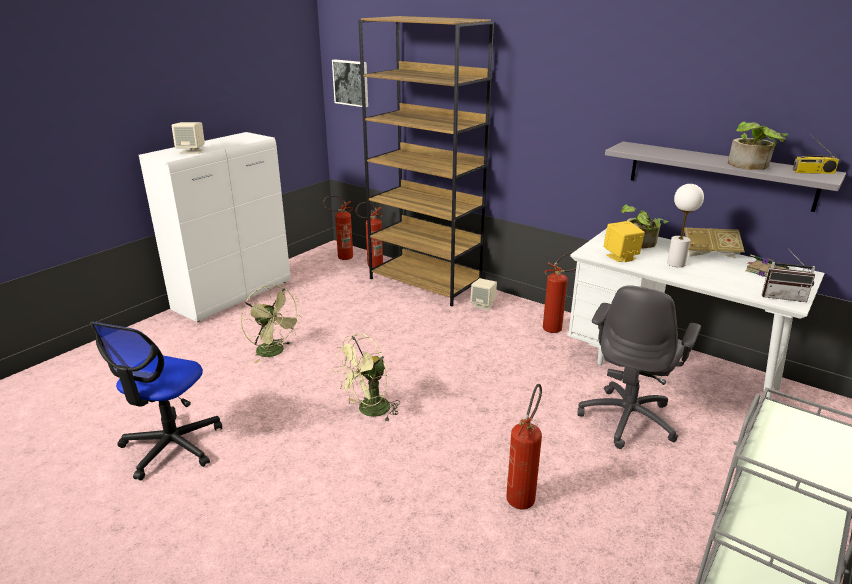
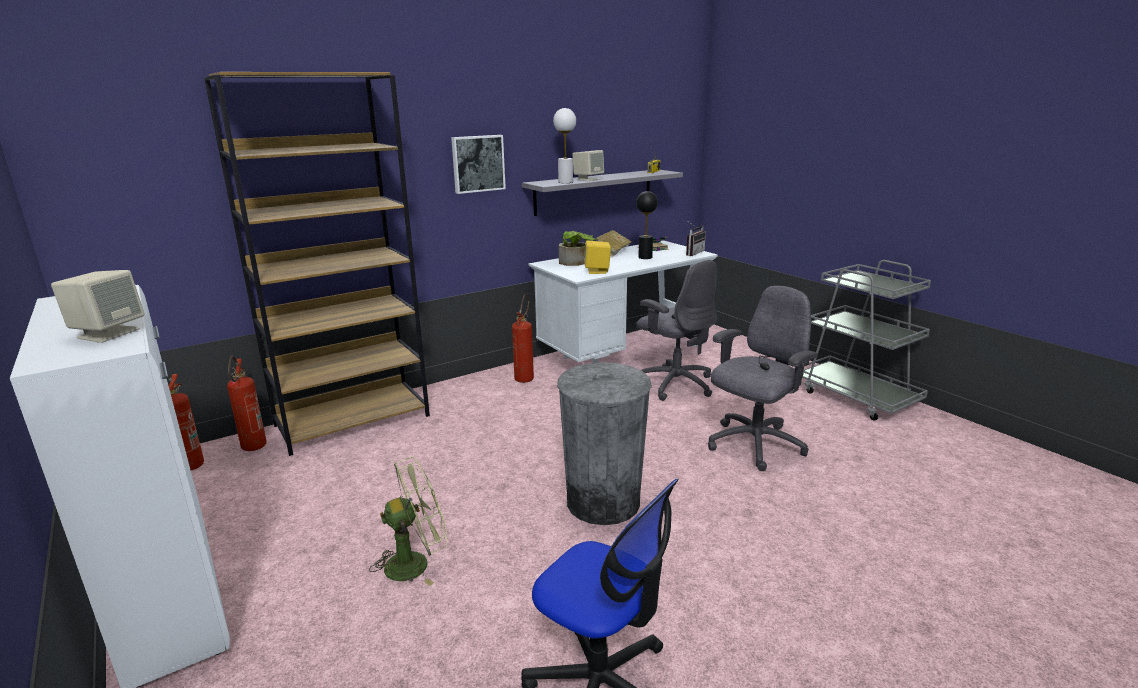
camera: 70 degrees left, 5 degrees down
(351, 83) = (108, 188): picture -> picture (477, 163)
(369, 411) = (603, 502): green fan -> grey trash can
(483, 305) = (446, 399): beige speaker -> beige speaker (588, 179)
(523, 494) = (754, 445): fire extinguisher -> grey office chair
(676, 263) = (622, 262): white table lamp -> white table lamp (565, 182)
(715, 272) = (645, 257): none -> black table lamp
(751, 166) = (629, 175): potted plant -> none

